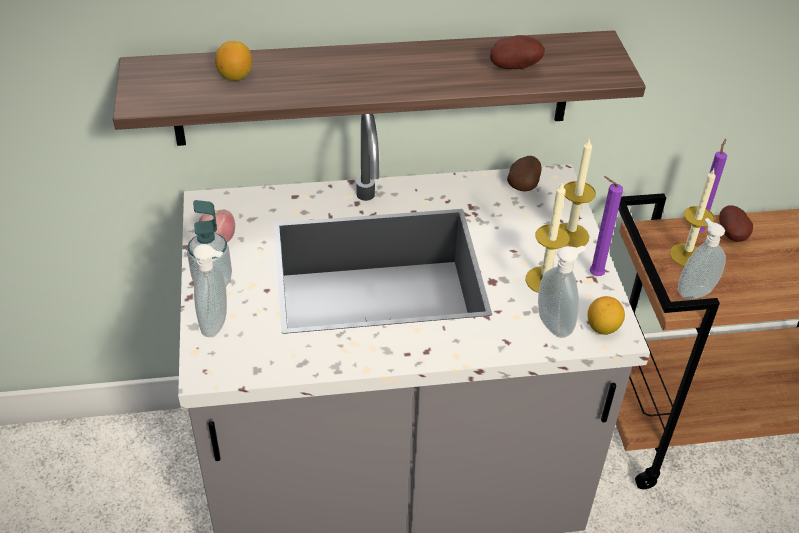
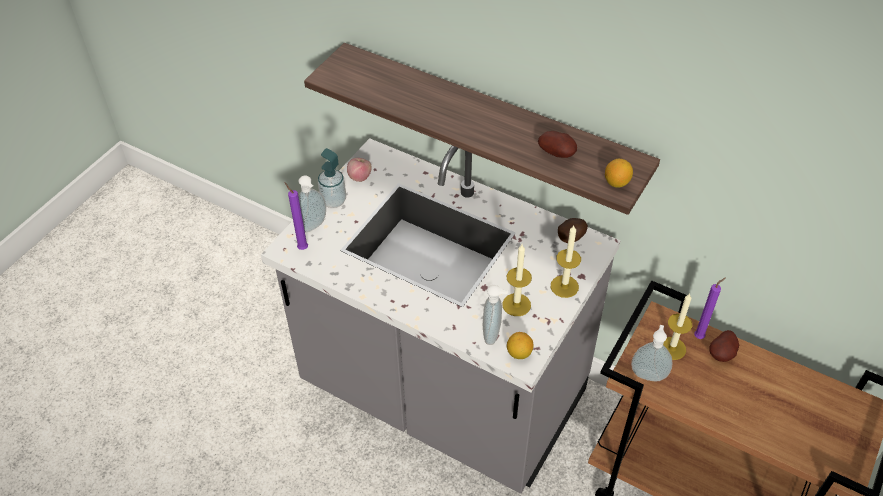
camera: 40 degrees right, 5 degrees up
(235, 76) = (389, 83): lemon -> lemon (616, 182)
(593, 275) = (550, 319): purple candle -> purple candle (301, 247)

